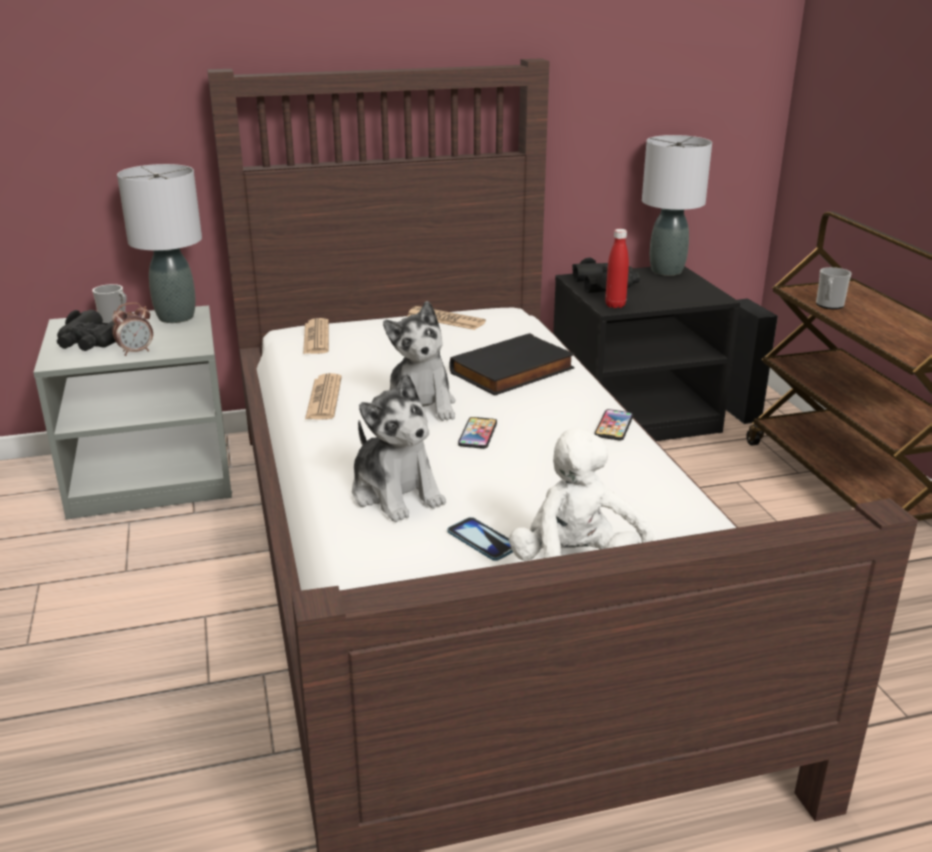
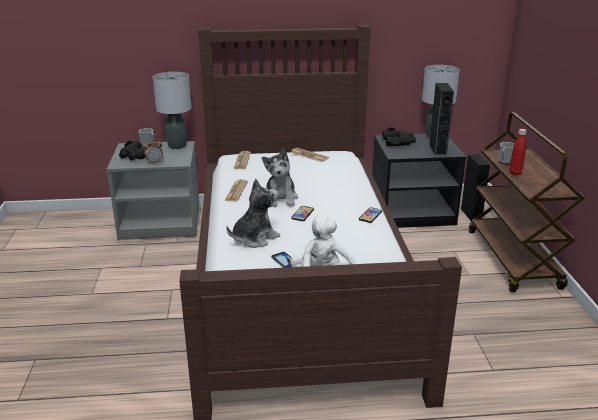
camera: 10 degrees right, 0 degrees up
(396, 493) = (254, 238): plush toy -> plush toy turned 105 degrees counterclockwise
(513, 372) = (332, 185): black book -> none
(615, 305) = (398, 154): red bottle -> red bottle (515, 173)
(683, 292) = (437, 149): none -> black speaker

